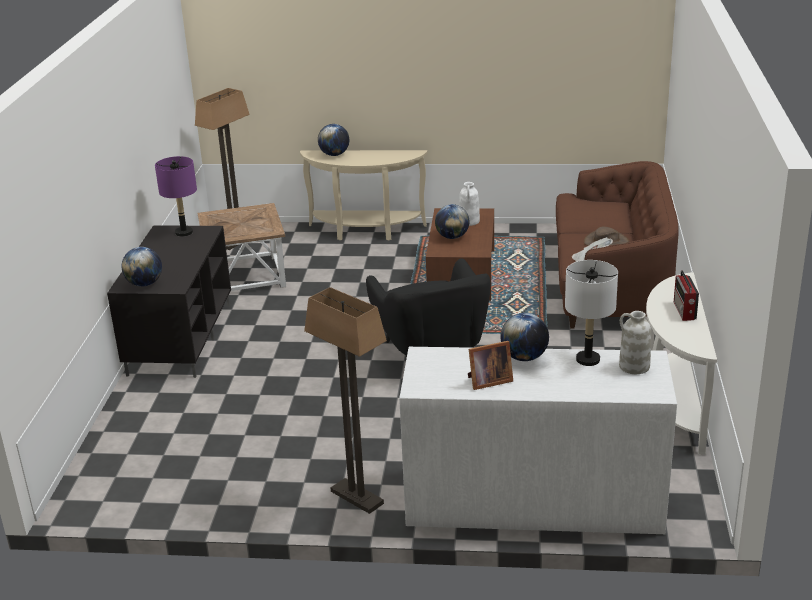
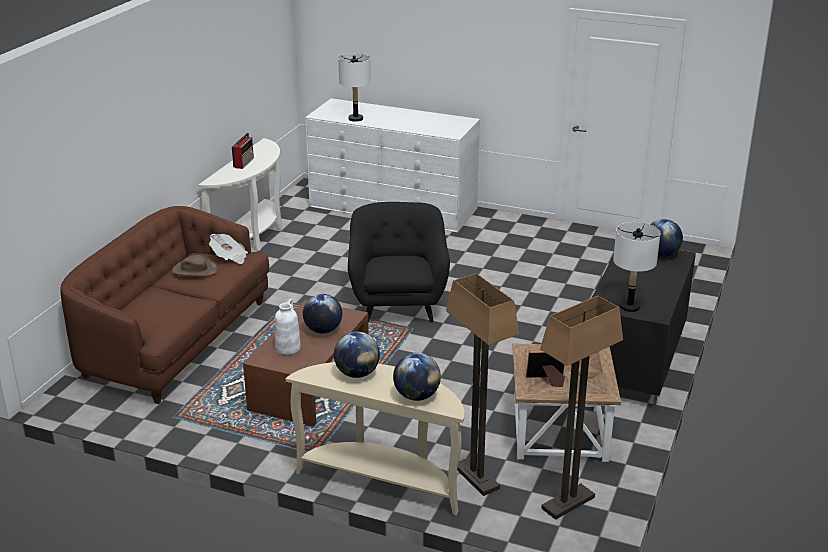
camera: 165 degrees left, 0 degrees up
(183, 232) = (630, 307): purple table lamp -> white table lamp
(356, 497) = (502, 225): floor lamp -> floor lamp (477, 478)
(488, 381) = (423, 118): picture frame -> picture frame (547, 380)
(524, 357) = (392, 124): globe -> globe (357, 373)
(633, 367) = (333, 113): white vase -> none

